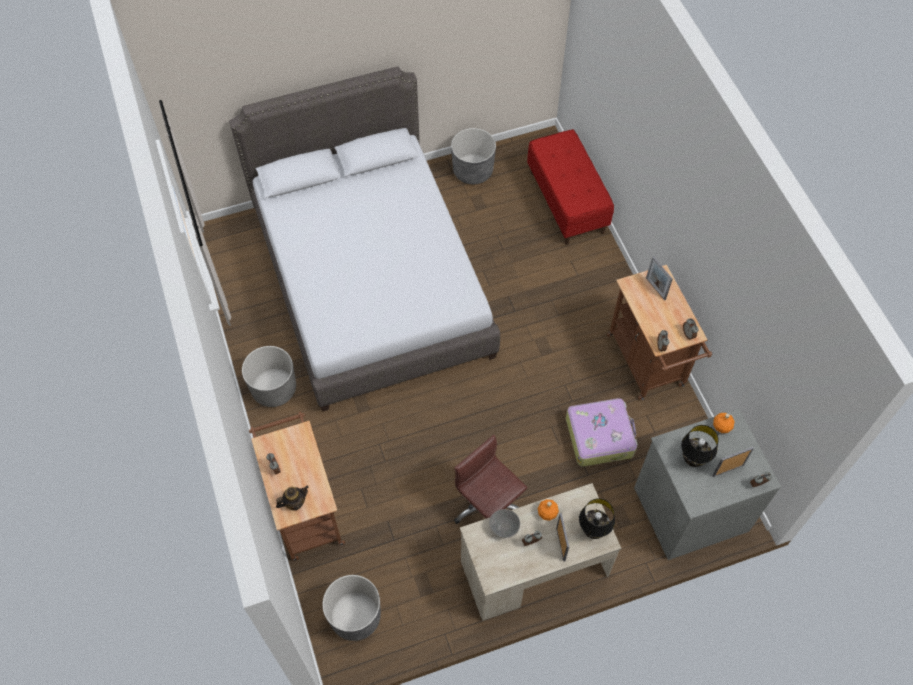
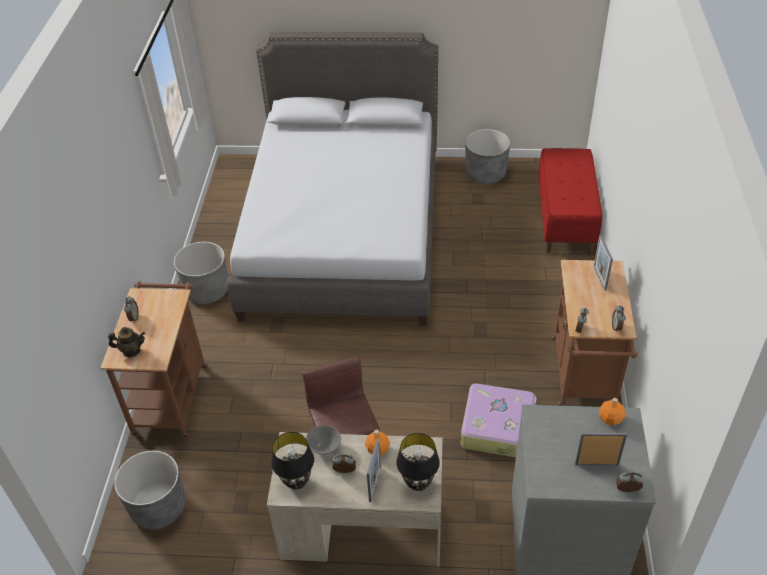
camera: 25 degrees right, 15 degrees down
(693, 460) = (559, 441): black table lamp -> black table lamp (296, 482)

